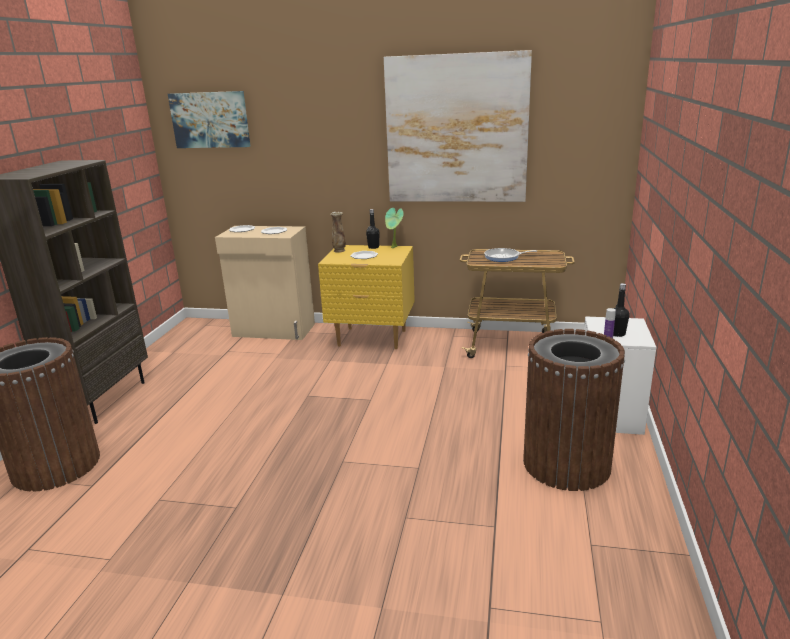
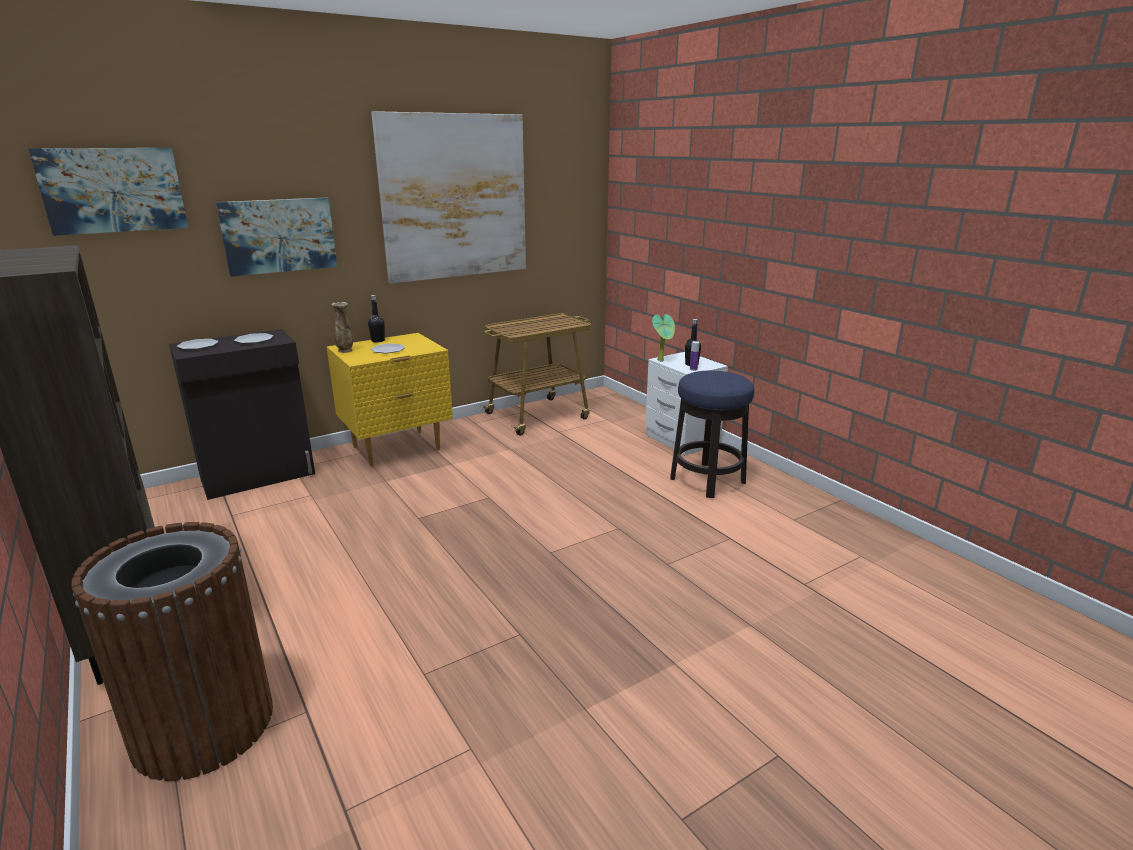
camera: 45 degrees left, 0 degrees up
(274, 330) = (259, 476): beige cabinet -> black cabinet
(308, 156) = (279, 235): none -> picture
(394, 247) = (402, 337): potted plant -> potted plant (662, 360)
(504, 257) = (526, 326): frying pan -> none
(566, 464) = (707, 480): brown trash can -> stool

